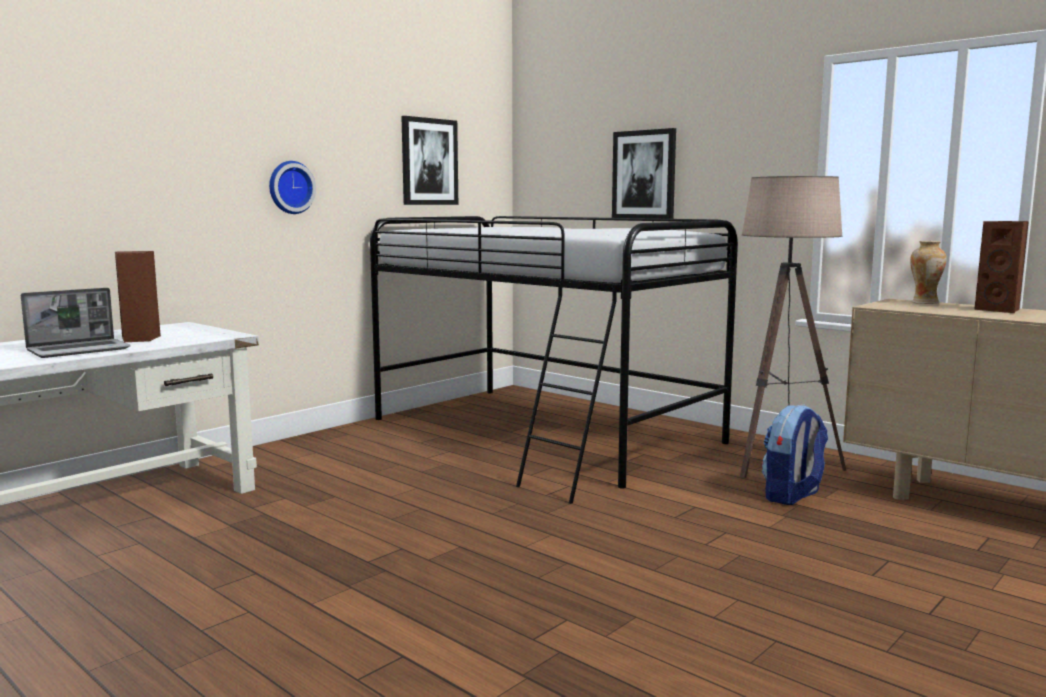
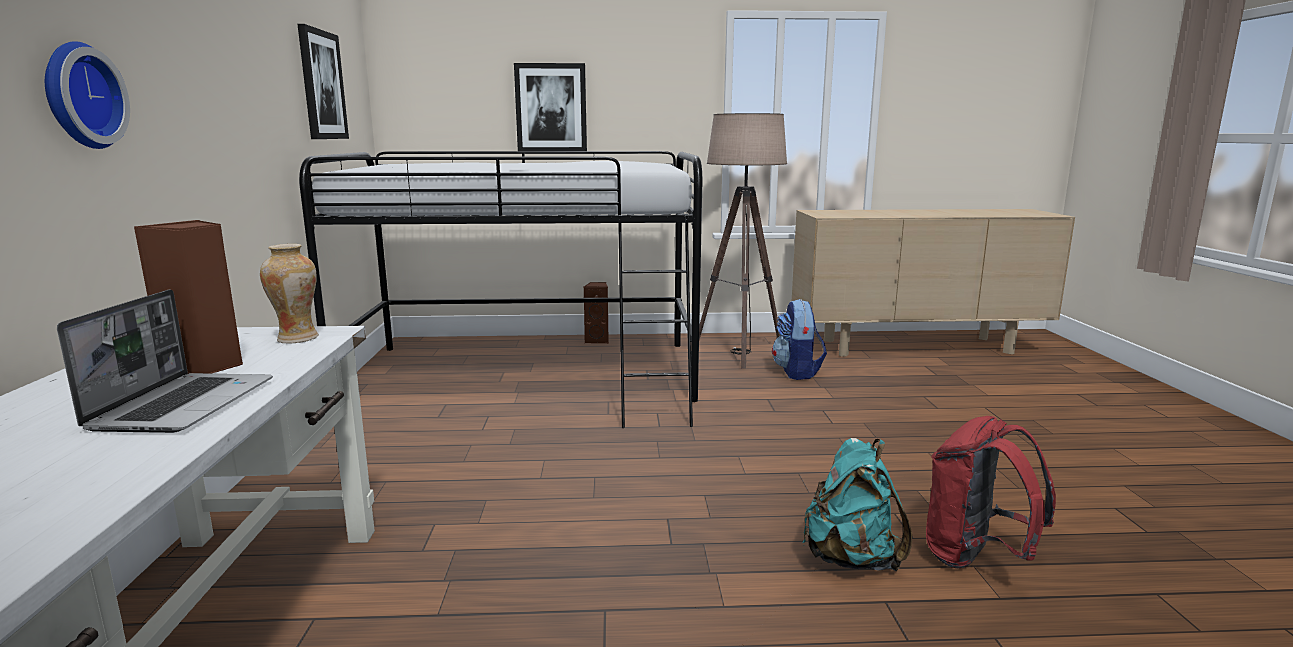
camera: 45 degrees left, 5 degrees up
(290, 187) = (223, 115): wall clock -> wall clock (78, 96)
(451, 624) = (851, 558): none -> turquoise backpack
(544, 675) = (975, 557): none -> red backpack
(924, 303) = (830, 211): vase -> vase (297, 338)
(1000, 310) = (885, 211): brown speaker -> brown speaker (598, 340)

